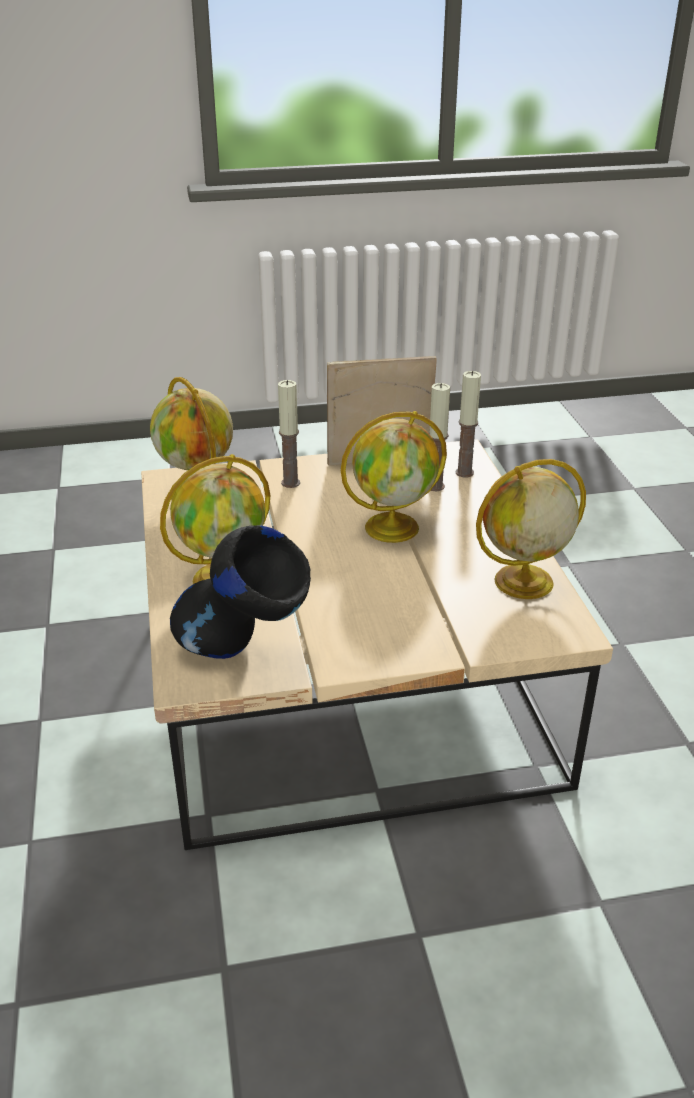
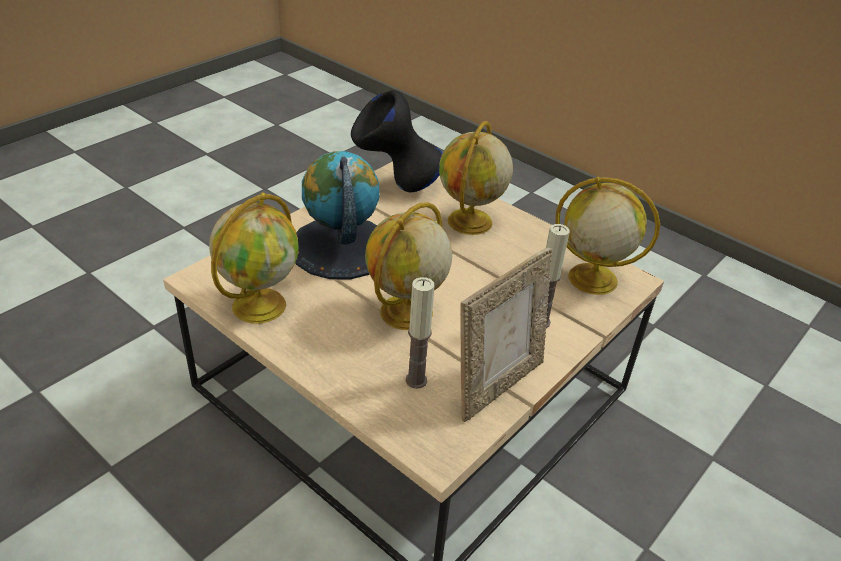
camera: 140 degrees right, 5 degrees up
(392, 607) = (340, 247): none -> globe
(464, 472) = (405, 416): candle -> none

